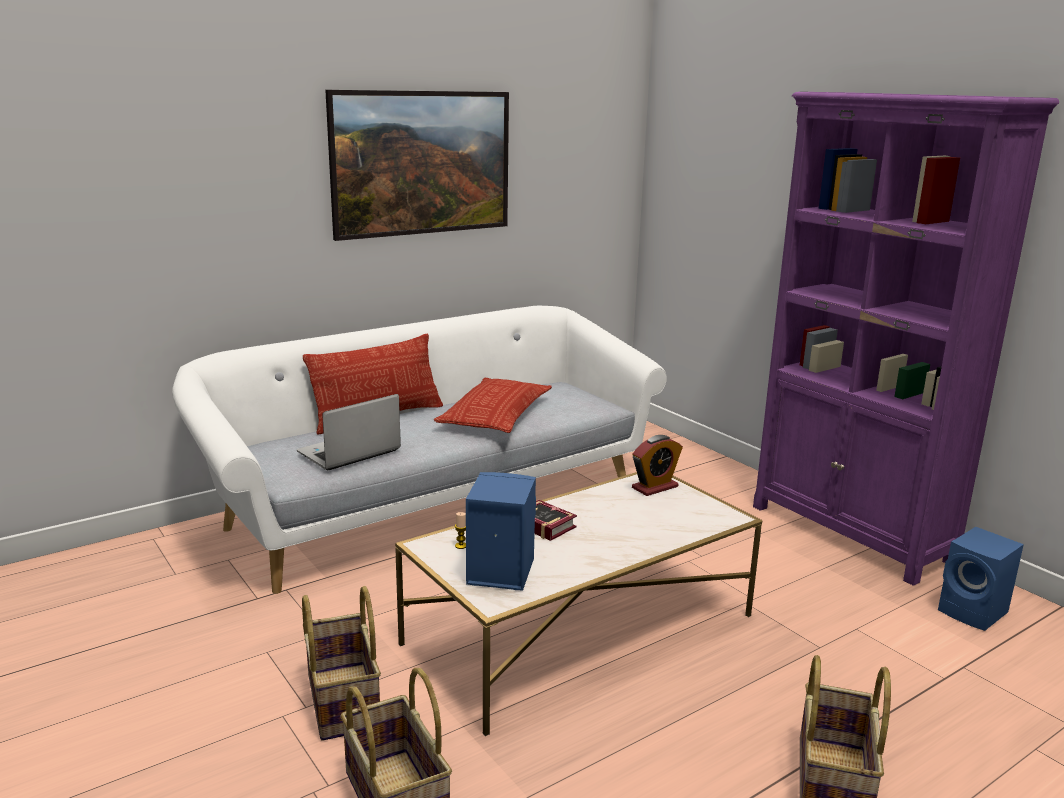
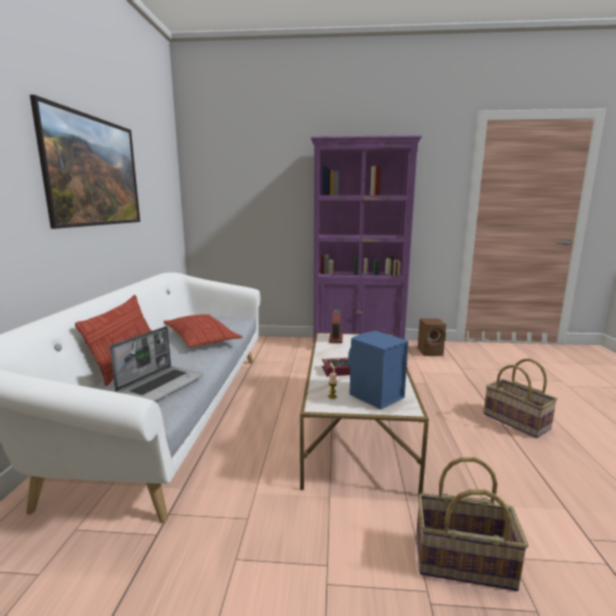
camera: 50 degrees left, 5 degrees down
(341, 701) = (337, 543): basket -> none
(348, 453) = (161, 385): laptop -> laptop turned 150 degrees counterclockwise
(974, 613) = (431, 352): blue speaker -> brown speaker

